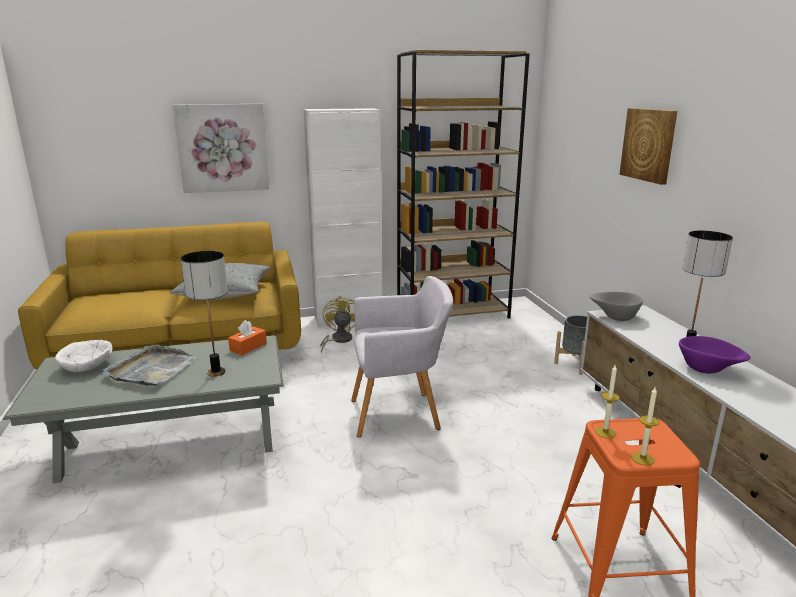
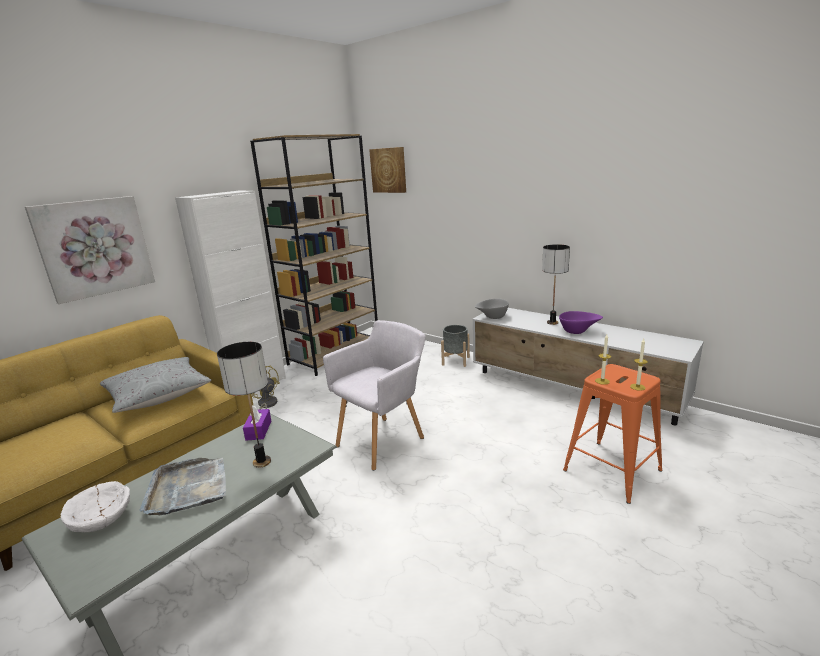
camera: 35 degrees left, 0 degrees up
(248, 347) = (258, 430): orange tissue box -> purple tissue box
(649, 145) = (476, 195): picture -> picture (389, 170)

